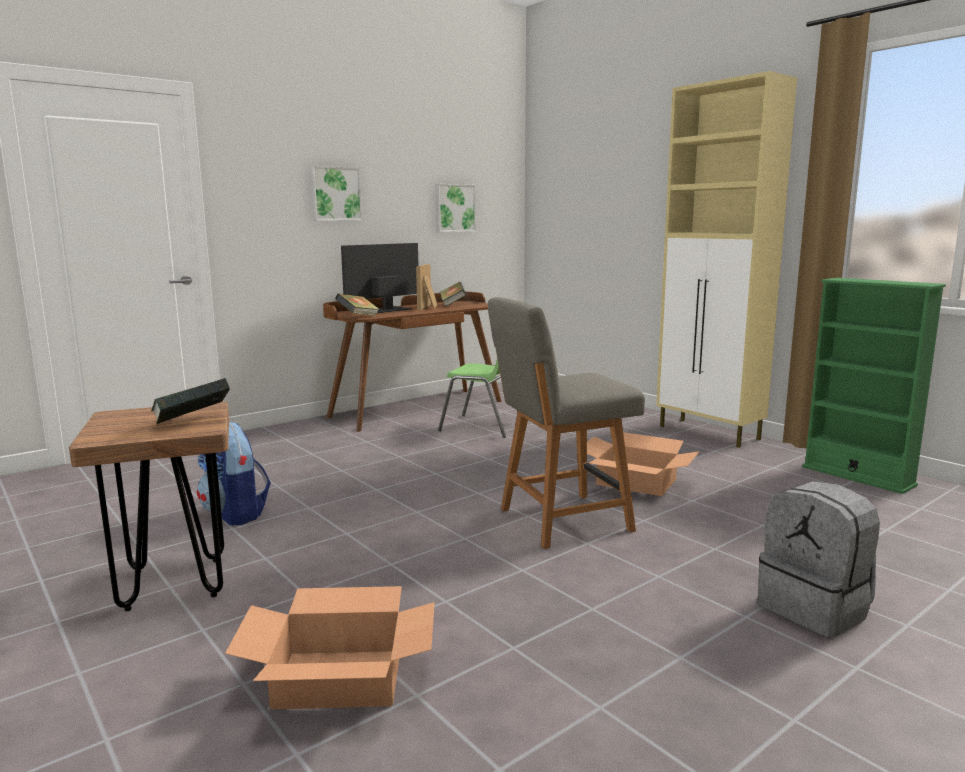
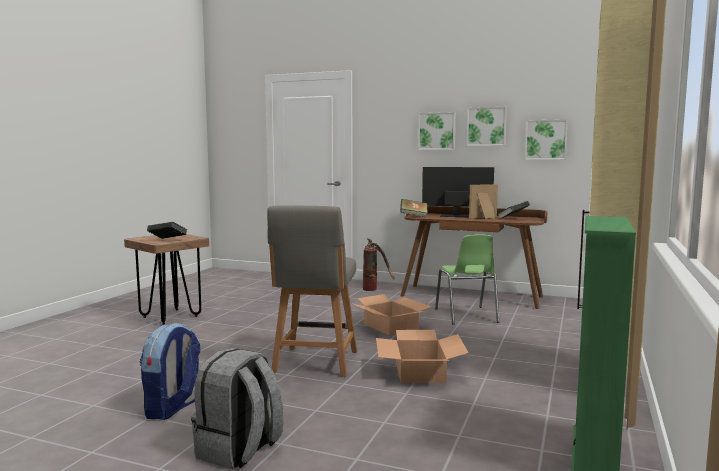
camera: 60 degrees right, 5 degrees down
(235, 514) = (249, 306): backpack -> backpack (173, 408)
(304, 435) = (375, 289): none -> fire extinguisher
(339, 678) = (104, 356): cardboard box -> cardboard box (390, 326)
(394, 190) = (486, 126): none -> picture
(560, 521) = (315, 363): grey chair -> grey chair turned 120 degrees counterclockwise

